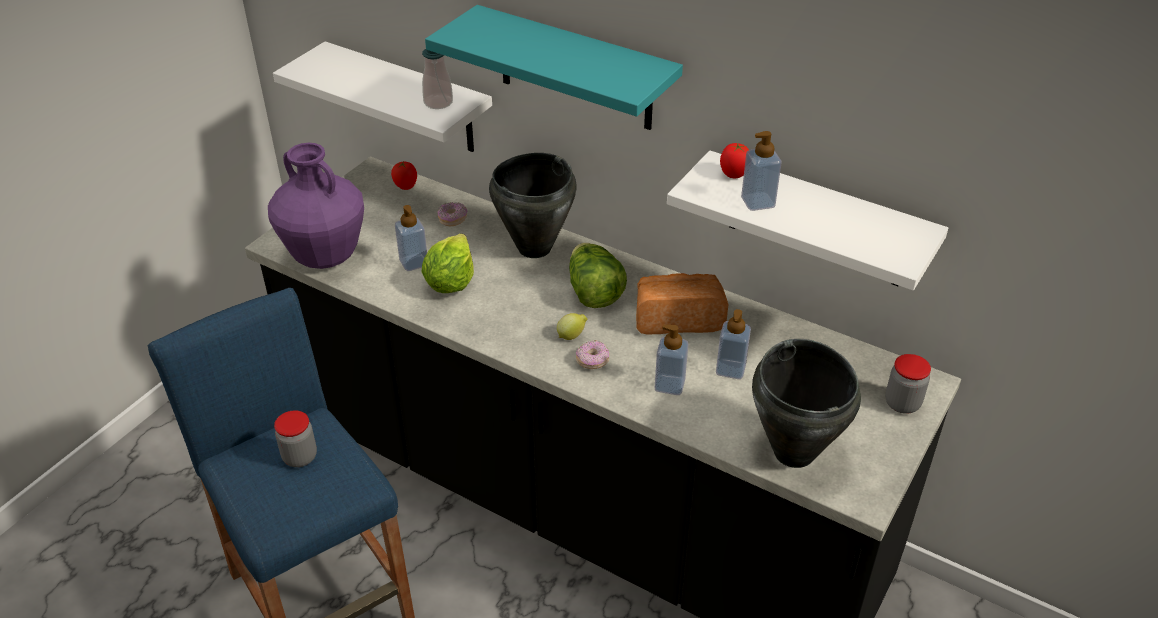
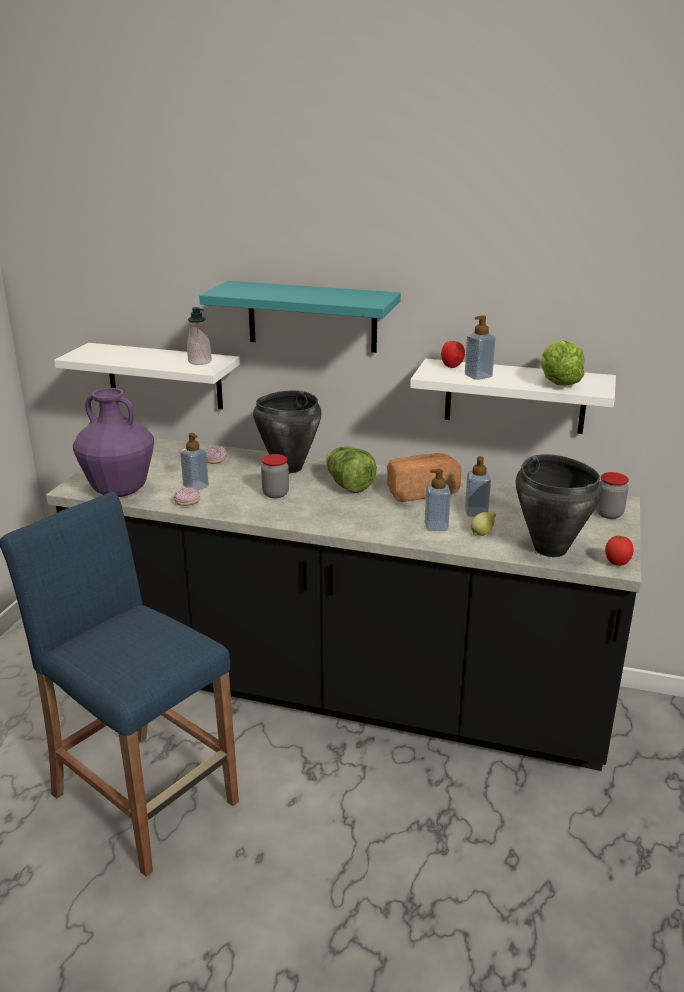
camera: 15 degrees left, 15 degrees down
(300, 457) = (137, 634): jar -> jar (275, 494)
(406, 187) = (167, 447): tomato -> tomato (616, 563)
(450, 282) = (232, 493): lettuce -> lettuce (558, 383)
(572, 336) = (345, 510): lemon -> lemon (482, 533)
(592, 361) = (369, 521): donut -> donut (187, 502)

